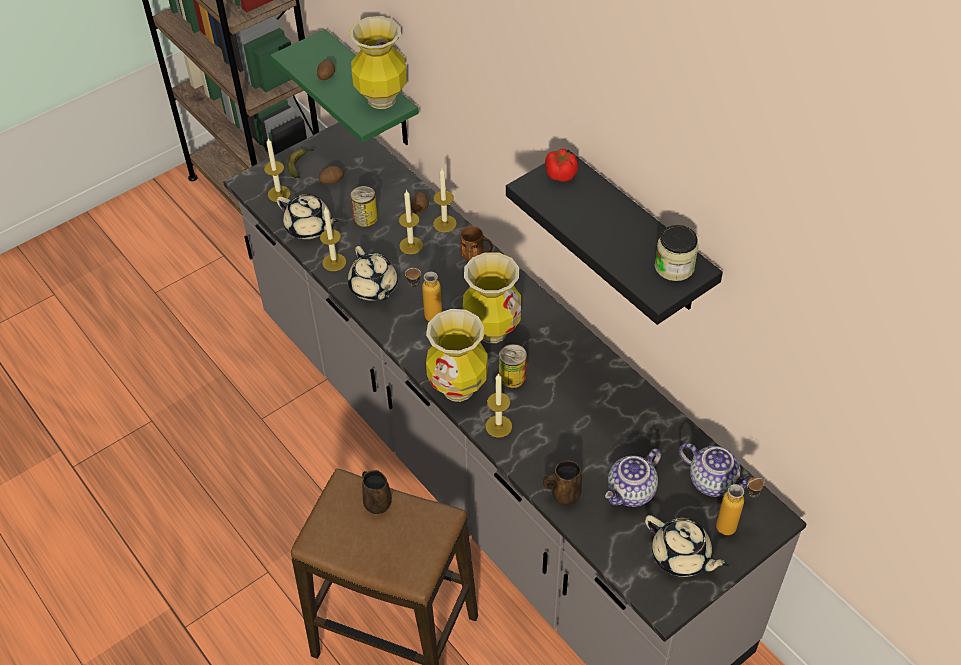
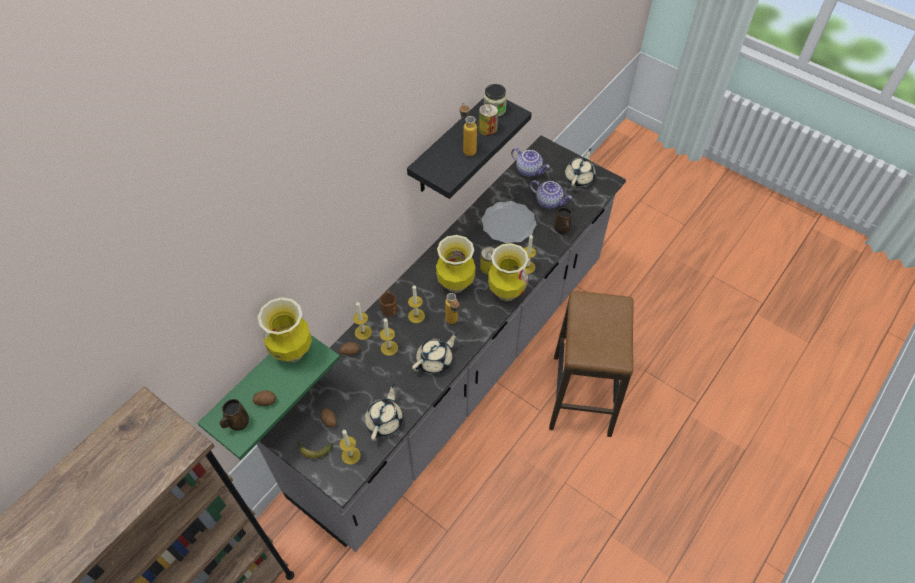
camera: 105 degrees left, 5 degrees up
(334, 262) = (416, 393): candle -> candle (416, 316)
(365, 218) = (366, 385): can -> can (487, 129)
(376, 502) = (583, 335): brown mug -> brown mug (237, 423)
(560, 174) = (432, 167): tomato -> none
(592, 421) = (508, 224): none -> plate
(713, 481) = (529, 170): teapot -> teapot turned 105 degrees clockwise
(734, 525) = (553, 160): bottle -> bottle (467, 148)

